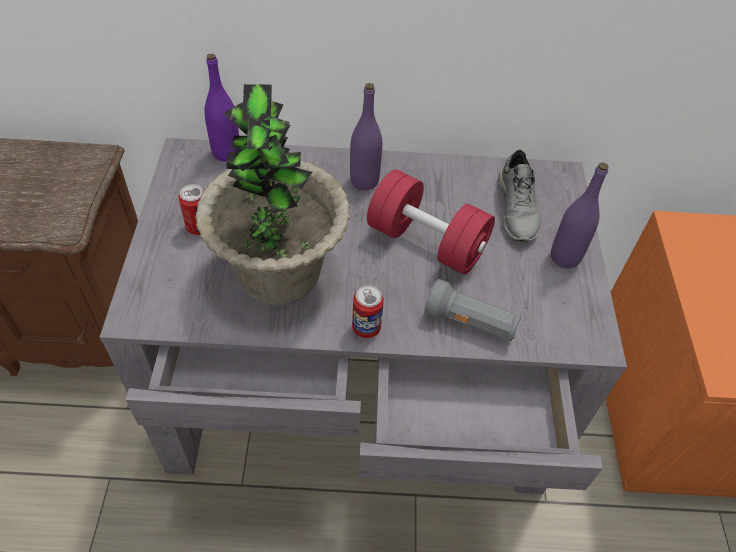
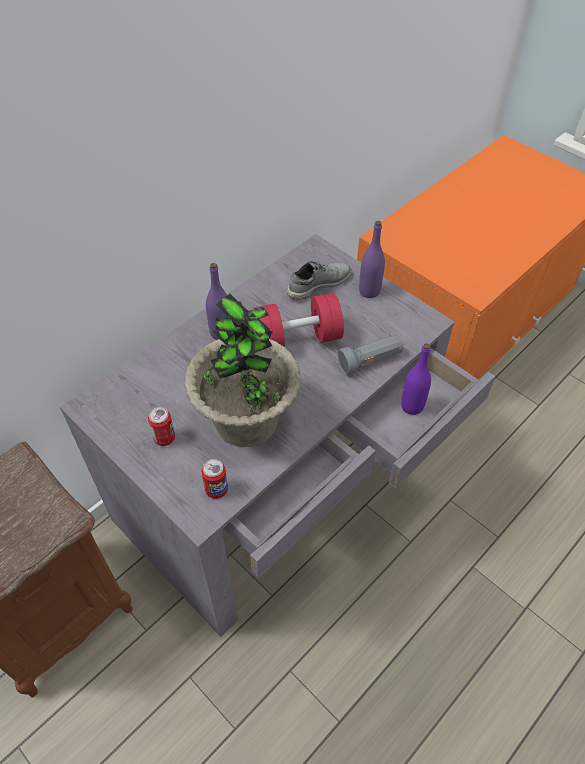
camera: 45 degrees left, 0 degrees up
(226, 153) = (115, 383): purple bottle -> purple bottle (412, 406)
(366, 327) = (327, 407): can -> can (216, 490)
(517, 209) = (318, 284): grey shoe -> grey shoe turned 75 degrees counterclockwise

